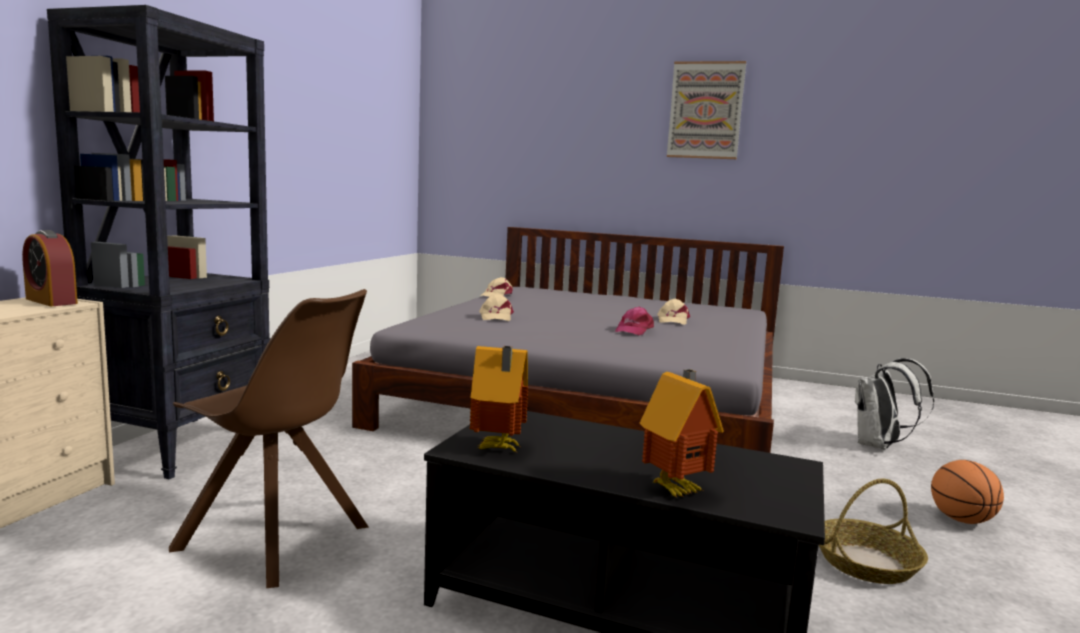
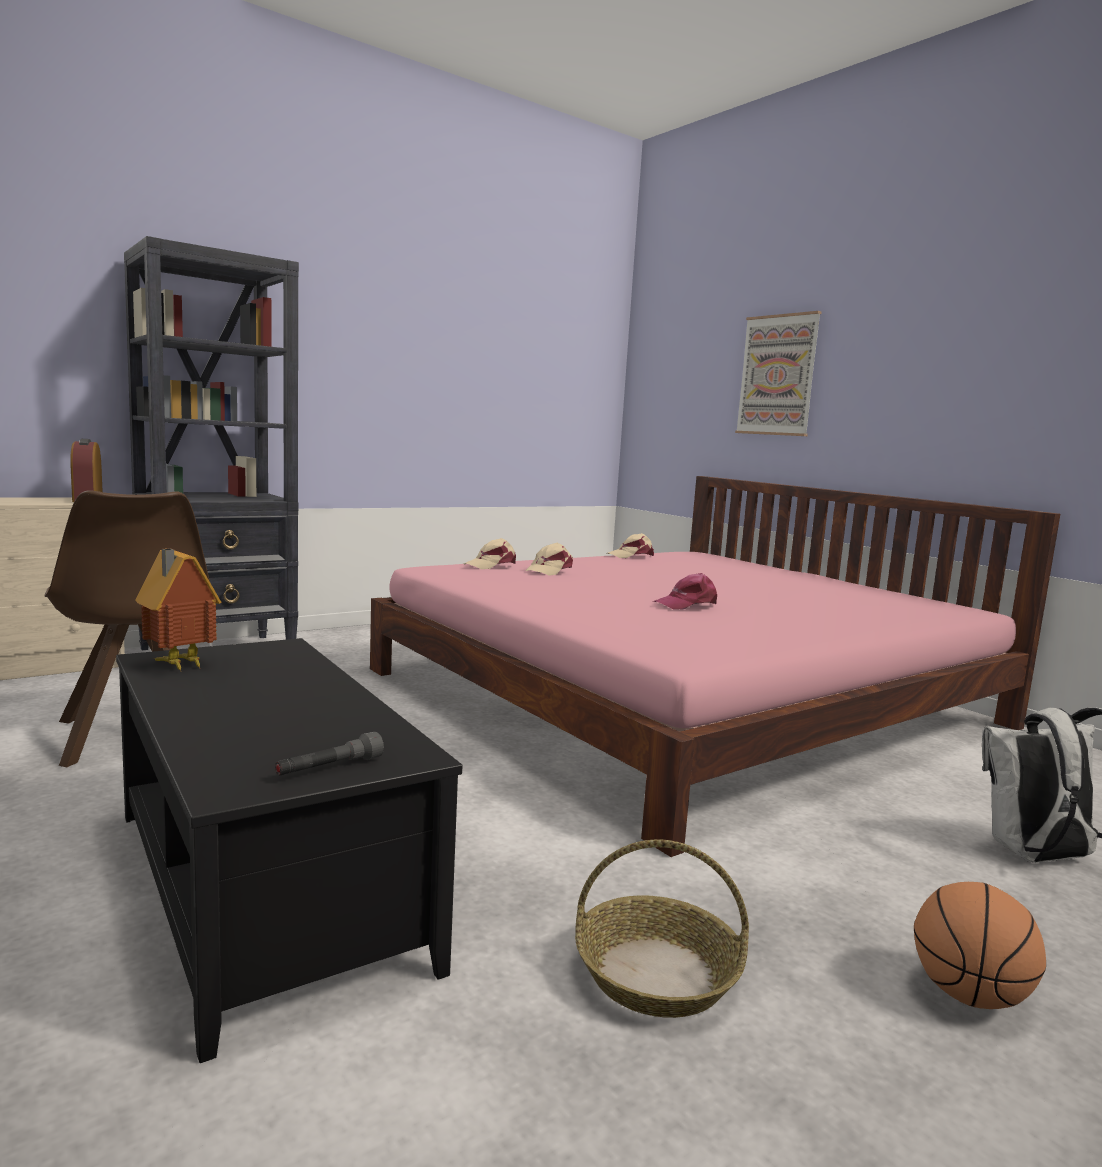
camera: 35 degrees right, 0 degrees up
(594, 398) = (683, 697): grey bed -> pink bed
(672, 320) = (786, 603): beige cap -> beige cap (491, 565)
(677, 489) = (207, 735): toy house -> none
(705, 110) = (952, 303): picture -> picture (777, 375)
(789, 485) = (329, 768): none -> grey flashlight

